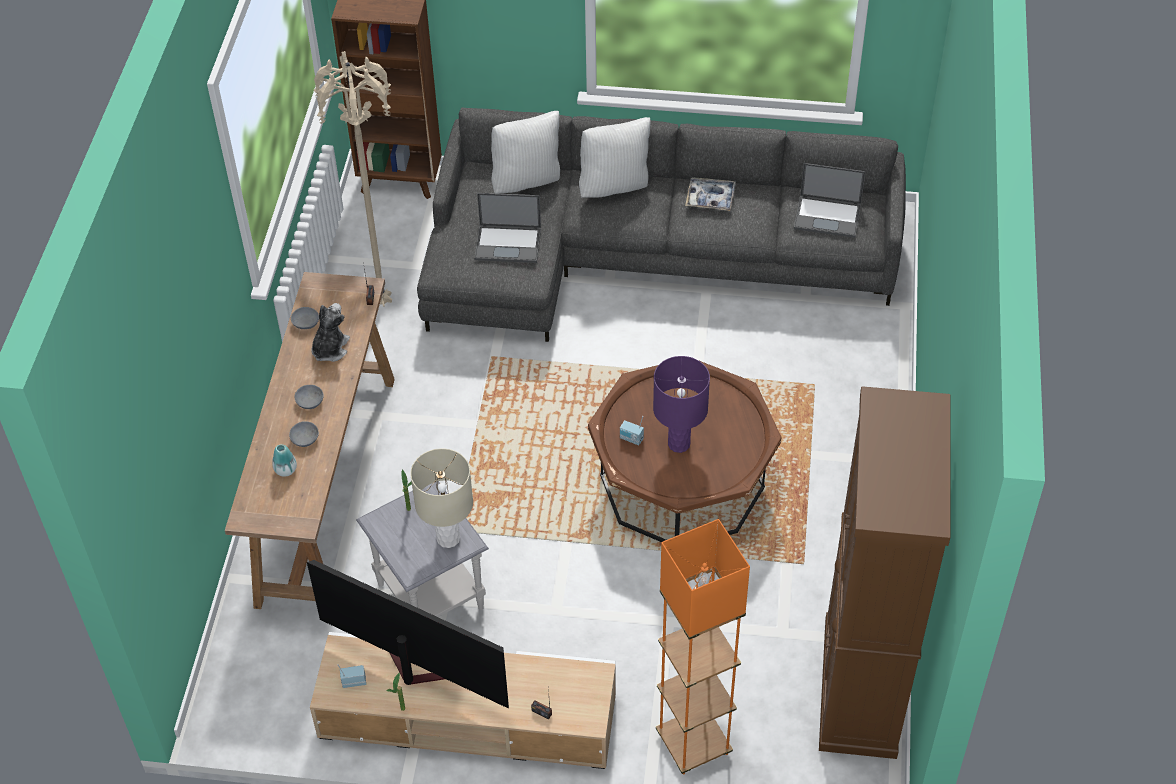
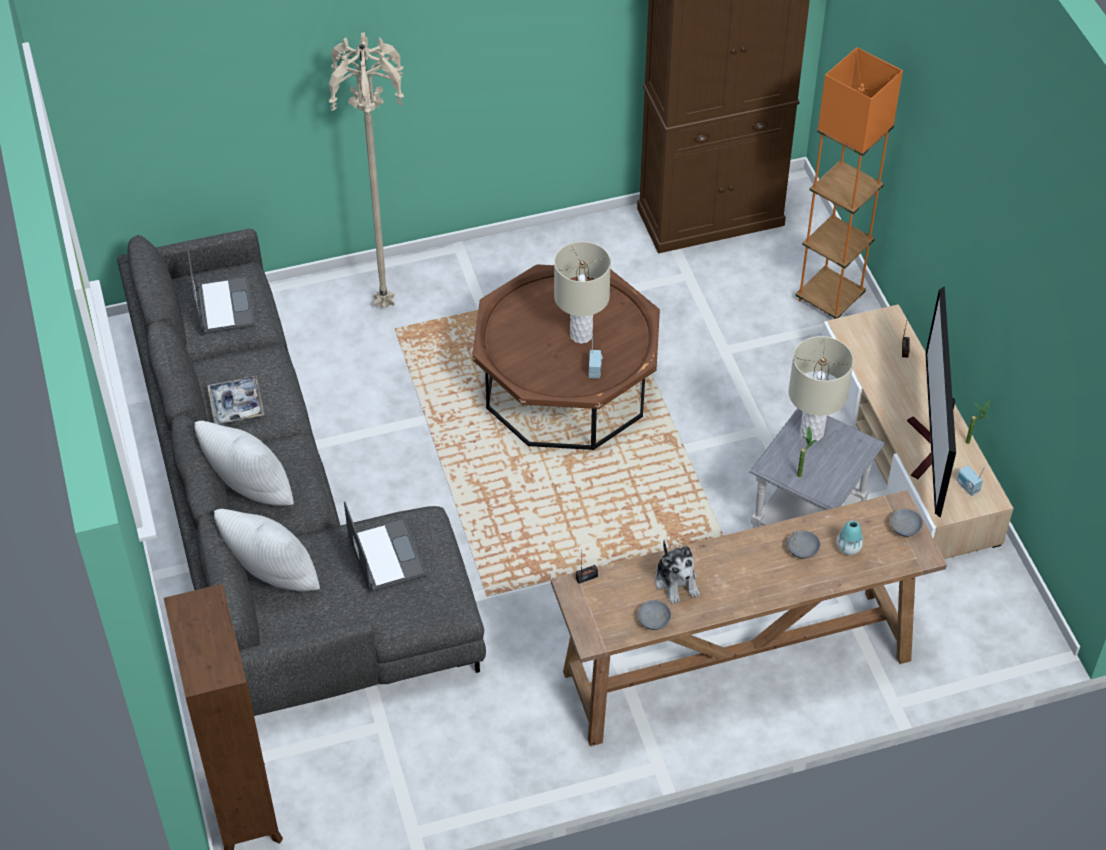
camera: 115 degrees left, 0 degrees up
(309, 401) = (755, 568): grey bowl -> grey bowl (905, 529)
(330, 349) = (676, 582): plush toy -> plush toy turned 105 degrees counterclockwise
(383, 304) = (459, 732): beige floor lamp -> beige floor lamp (386, 304)
(679, 444) = (581, 335): purple table lamp -> beige table lamp

